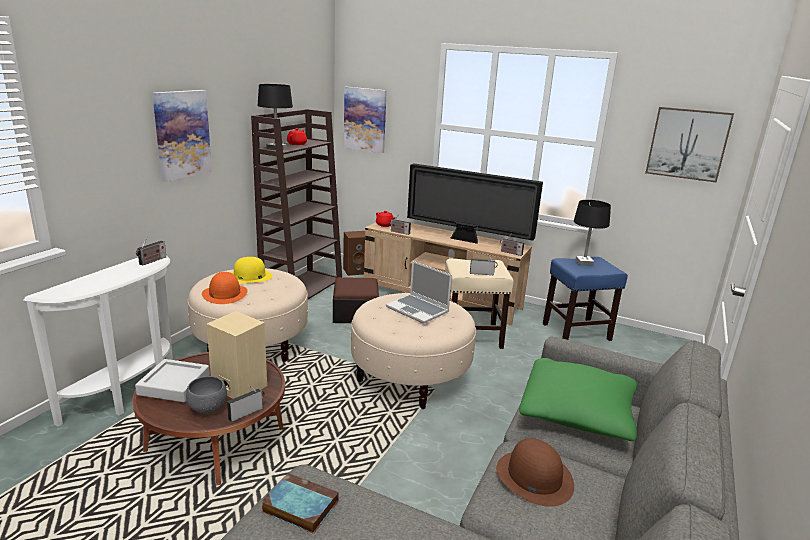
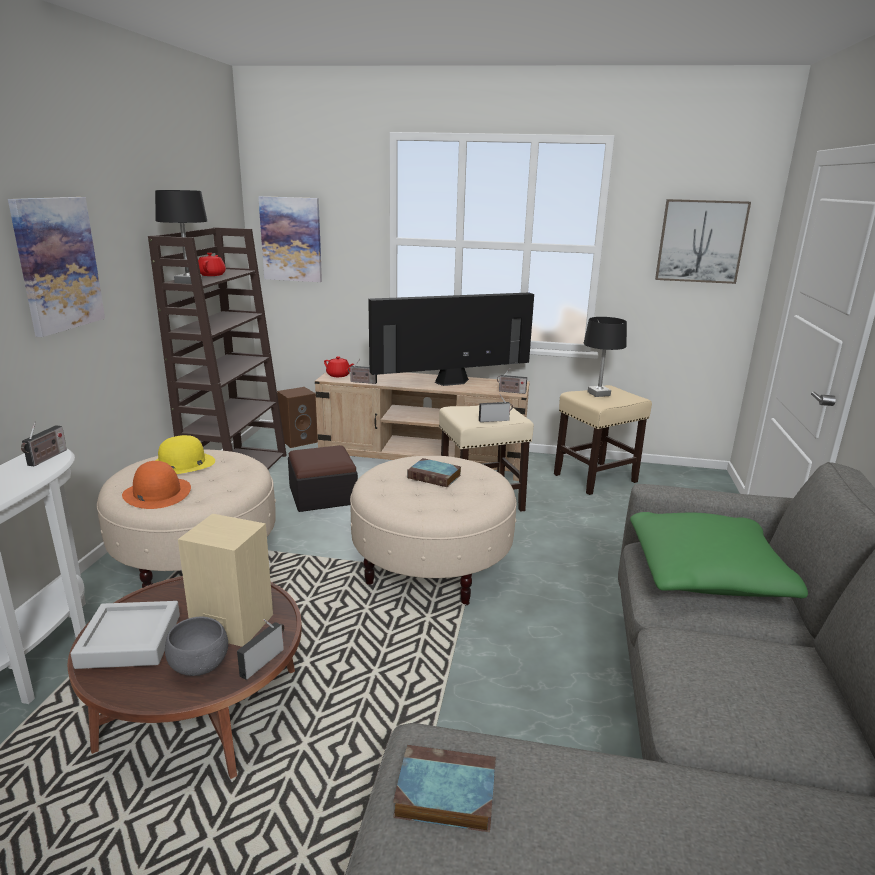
camera: 15 degrees left, 0 degrees up
(418, 310) = (435, 476): laptop -> book
(467, 240) = (451, 382): television -> television turned 150 degrees clockwise
(534, 477) = (715, 670): brown hat -> none
(577, 332) = (596, 478): blue stool -> beige stool

